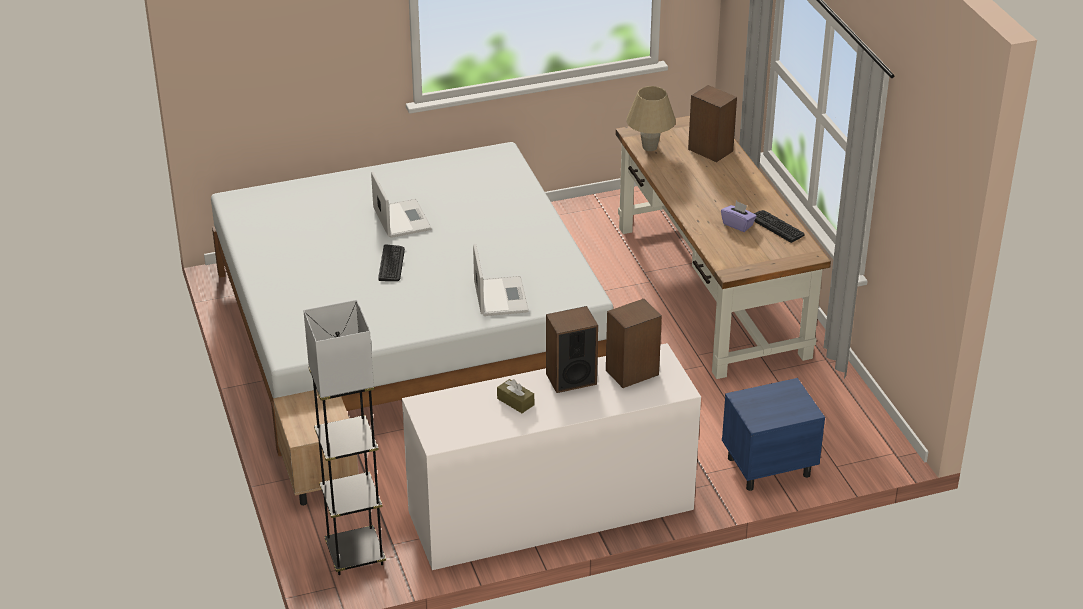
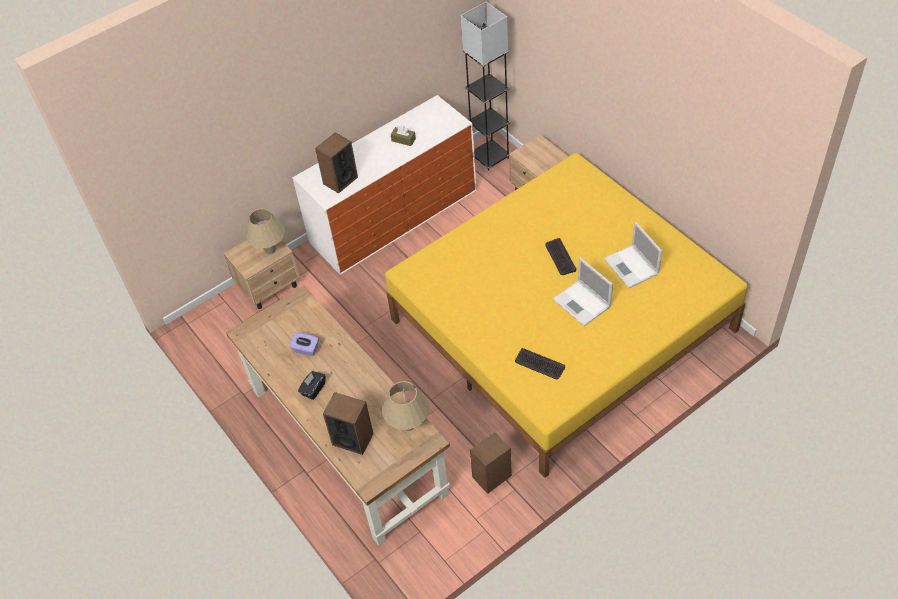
camera: 165 degrees right, 15 degrees up
(407, 326) = (562, 325): white bed -> yellow bed
(500, 296) = (466, 252): laptop -> laptop (632, 267)
(571, 378) = (377, 165): speaker -> speaker (492, 476)
(739, 192) = (313, 389): none -> black tissue box
(756, 402) = (270, 250): none -> beige table lamp
(767, 467) = (269, 287): blue nightstand -> beige nightstand
(777, 226) = (274, 357): keyboard -> keyboard (539, 364)

